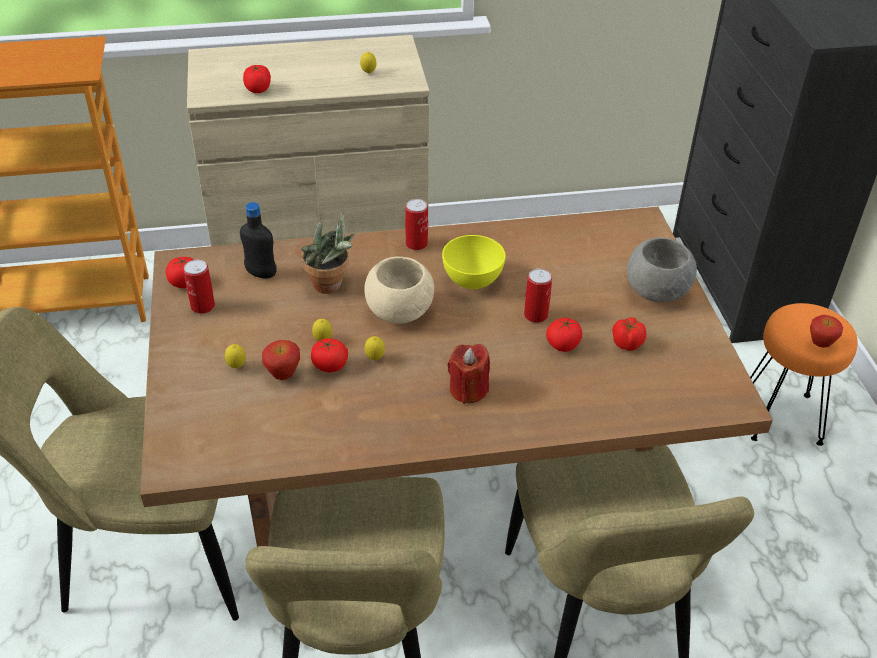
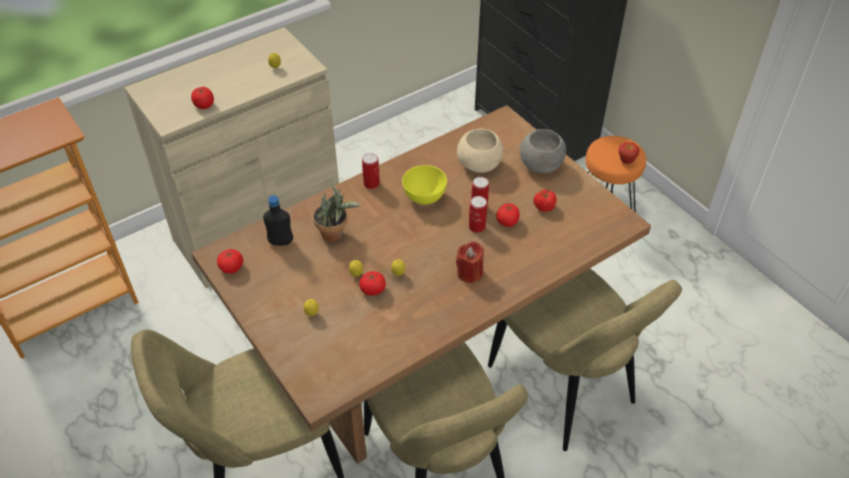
camera: 25 degrees left, 5 degrees up
(202, 306) = (257, 280): can -> can (477, 227)
(283, 375) = (347, 308): apple -> none
(399, 311) = (392, 235): beige bowl -> beige bowl (479, 164)

